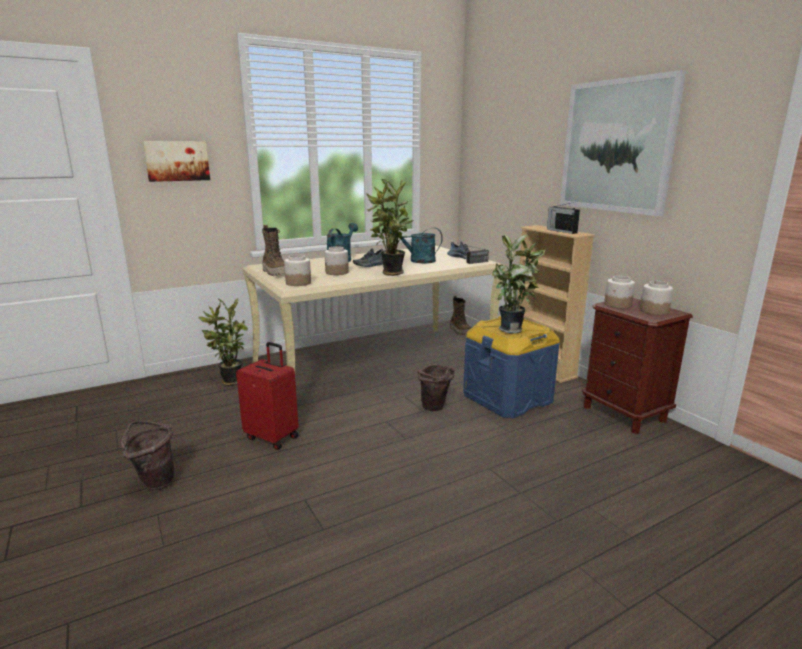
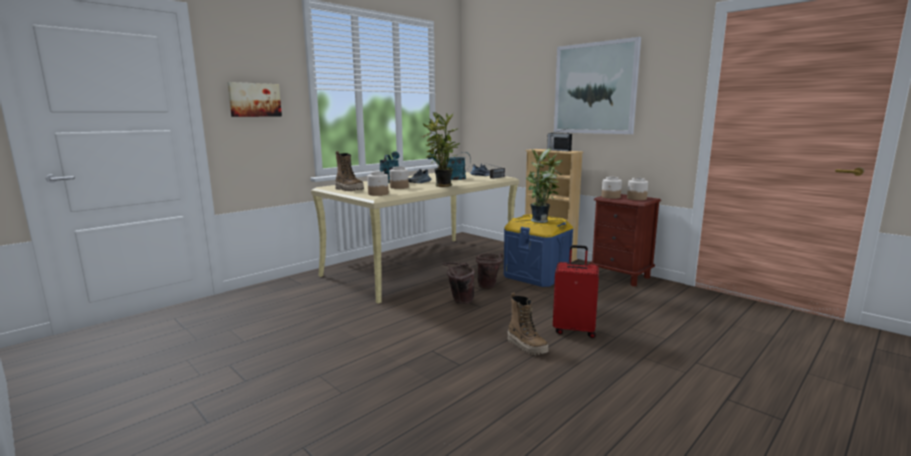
camera: 15 degrees left, 5 degrees down
(154, 481) = (298, 357): brown bucket -> brown bucket (459, 301)
(229, 382) = (307, 288): potted plant -> none
(273, 437) = (375, 318): red suitcase -> red suitcase (574, 330)
(460, 331) = (472, 239): boot -> boot (527, 346)

